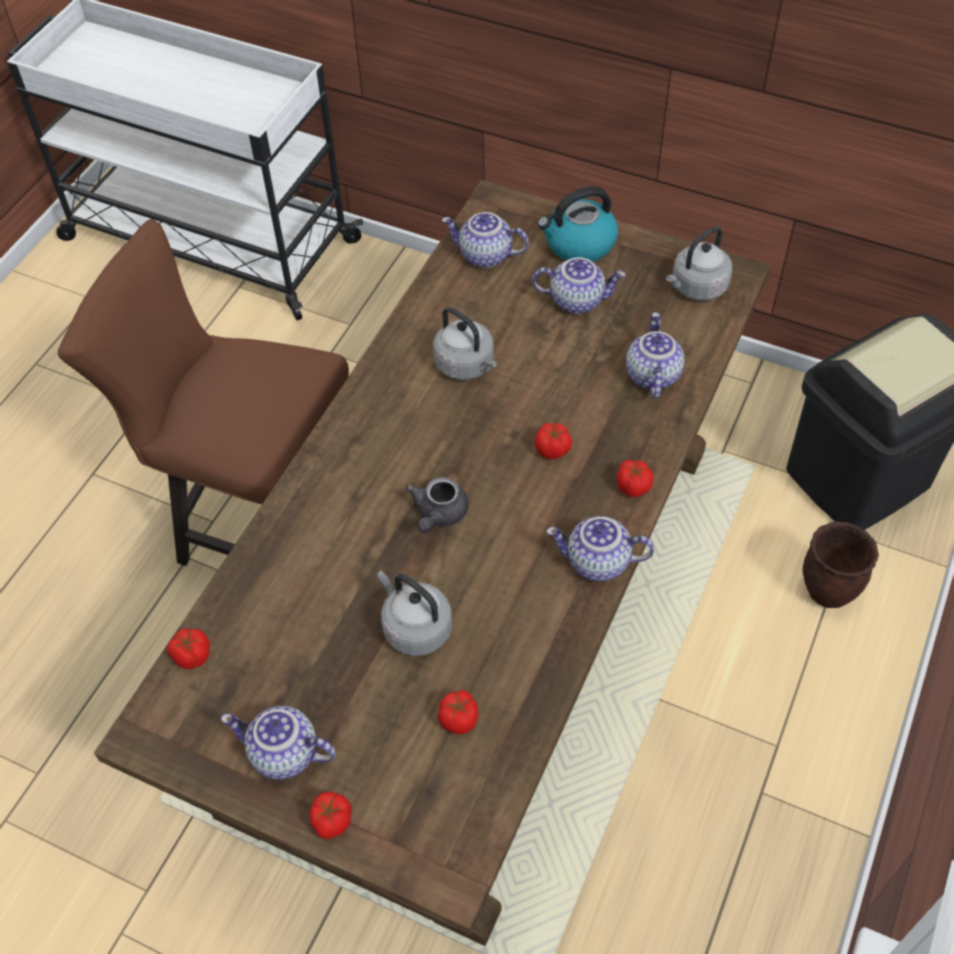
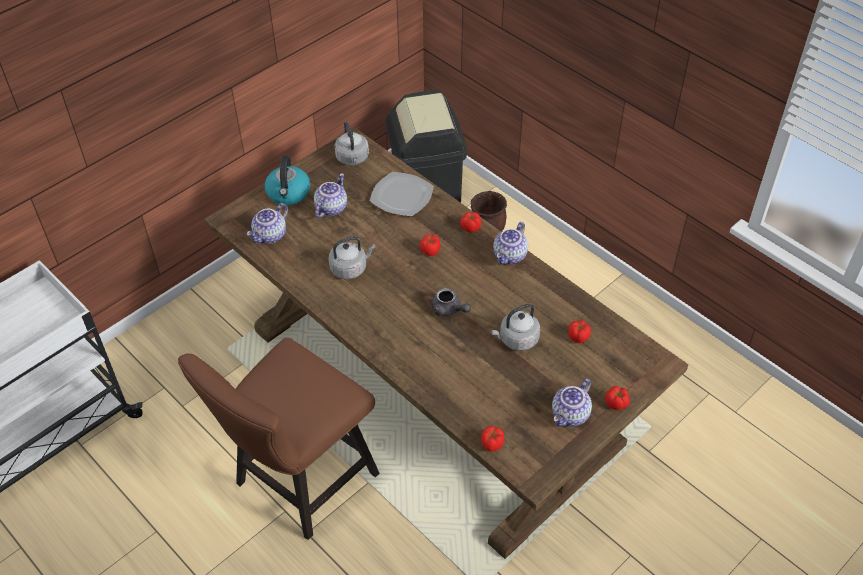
camera: 70 degrees left, 5 degrees down
(651, 375) = (402, 196): teapot -> plate

